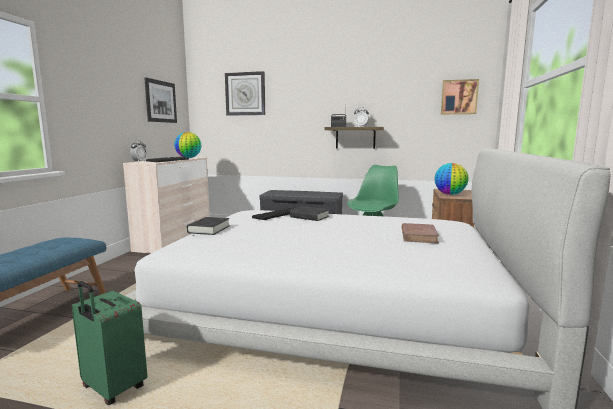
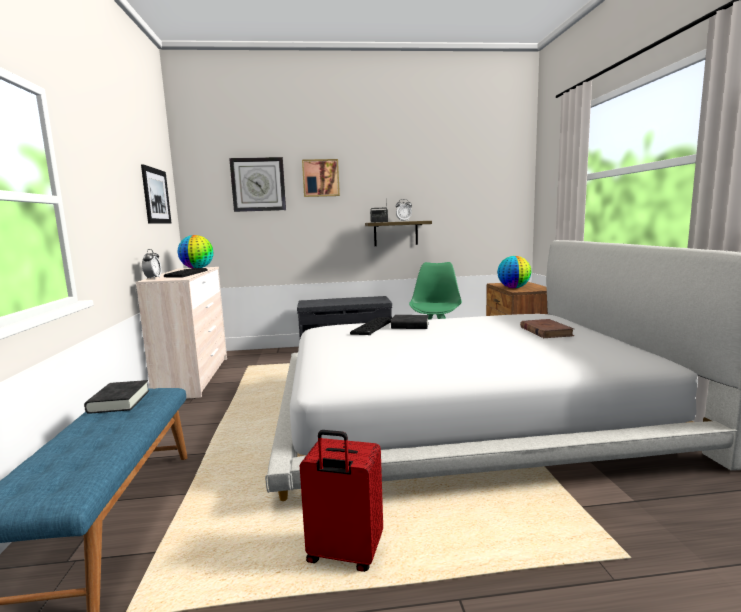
camera: 20 degrees left, 0 degrees up
(112, 388) = (344, 555): green suitcase -> red suitcase
(209, 229) = (327, 353): black book -> black book (119, 401)
(459, 97) = (498, 187): picture -> picture (321, 178)

